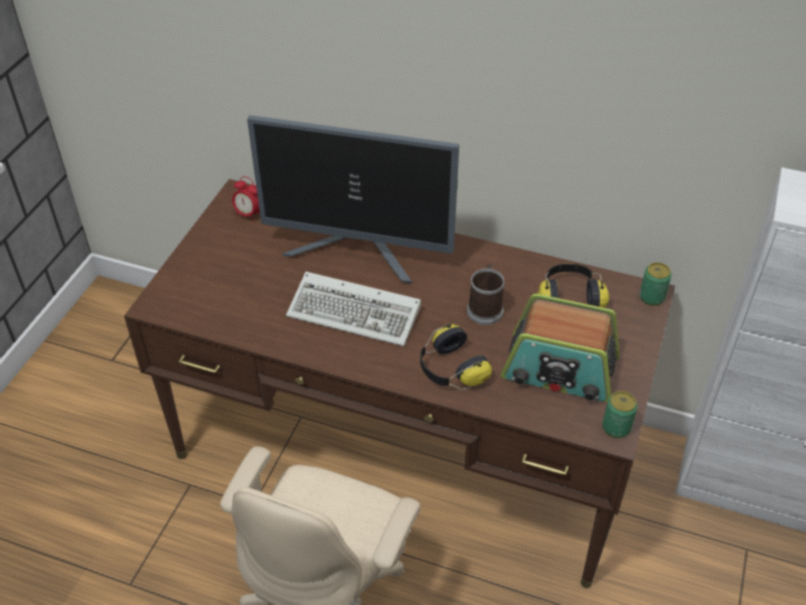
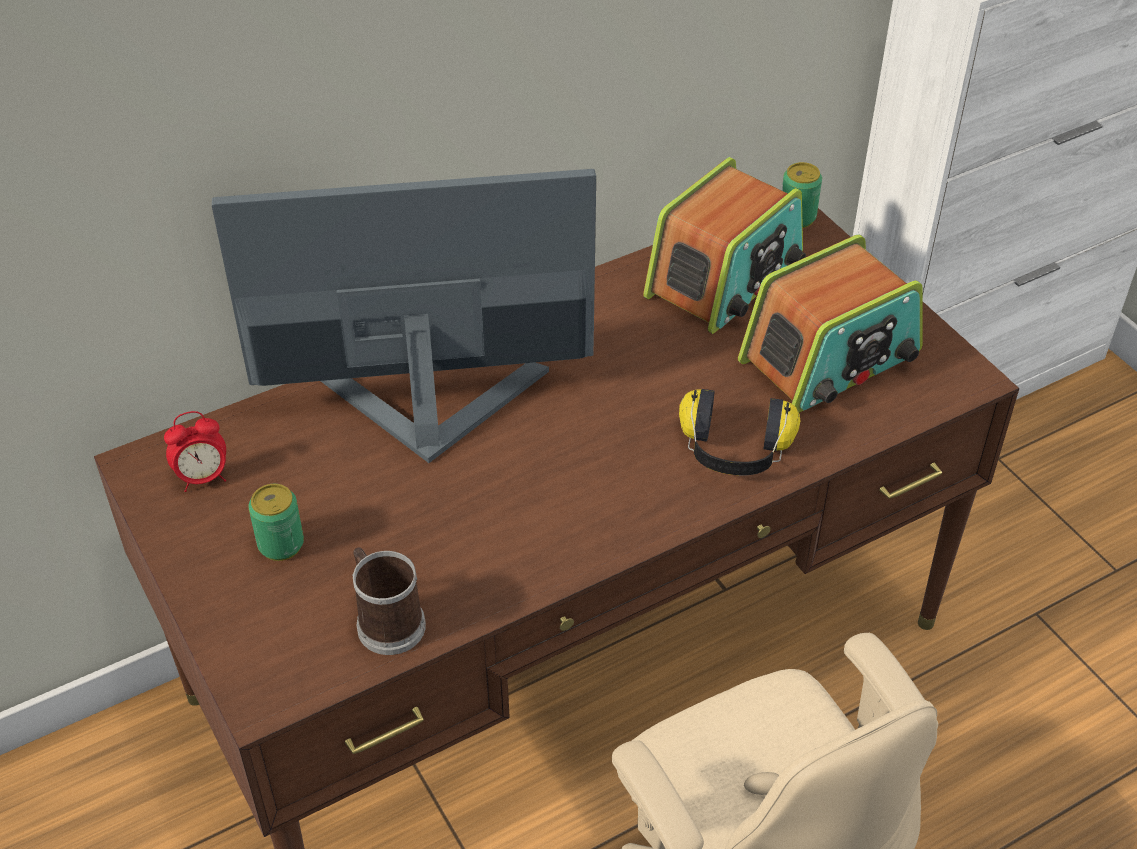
camera: 50 degrees left, 0 degrees up
(357, 313) = (539, 478): keyboard -> none
(359, 252) = (426, 409): monitor -> monitor turned 150 degrees counterclockwise
(485, 308) = (665, 357): mug -> mug (386, 621)
(569, 297) = (725, 278): headphones -> radio
(616, 427) = (961, 370): can -> can (281, 544)

